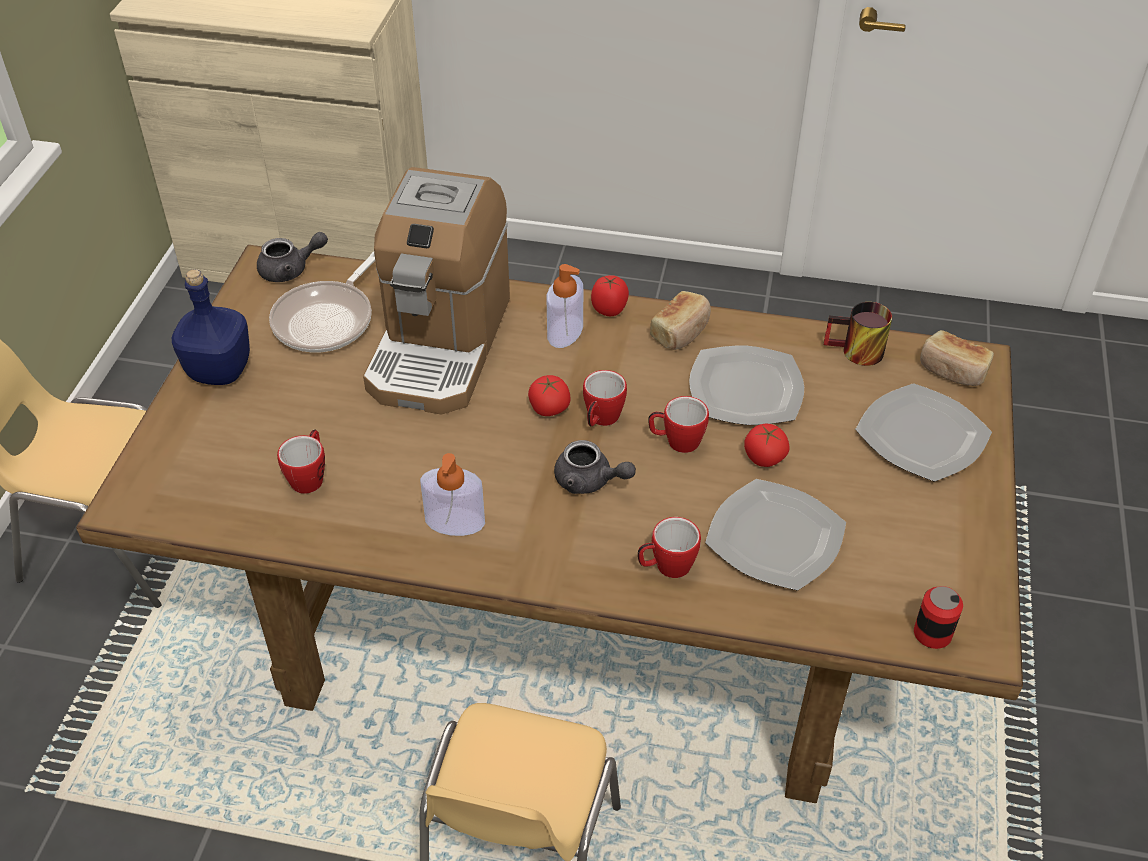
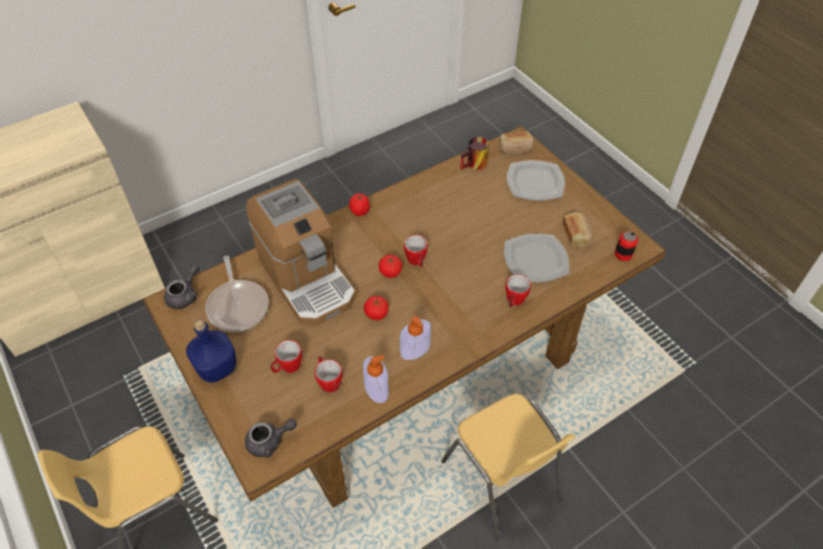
camera: 45 degrees left, 5 degrees up
(565, 331) = (354, 234): soap dispenser -> soap dispenser (376, 389)
(589, 481) = (445, 290): grey teapot -> grey teapot (270, 442)
(676, 441) = (456, 249): mug -> mug (287, 367)
(681, 331) = (400, 201): bread -> bread (576, 235)
(747, 390) = (455, 208): plate -> none
(764, 457) = (494, 231): tomato -> tomato (376, 314)

